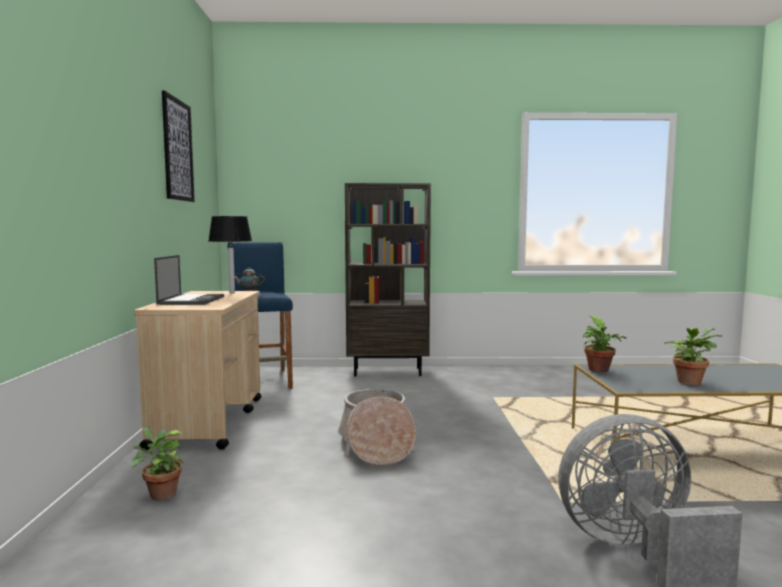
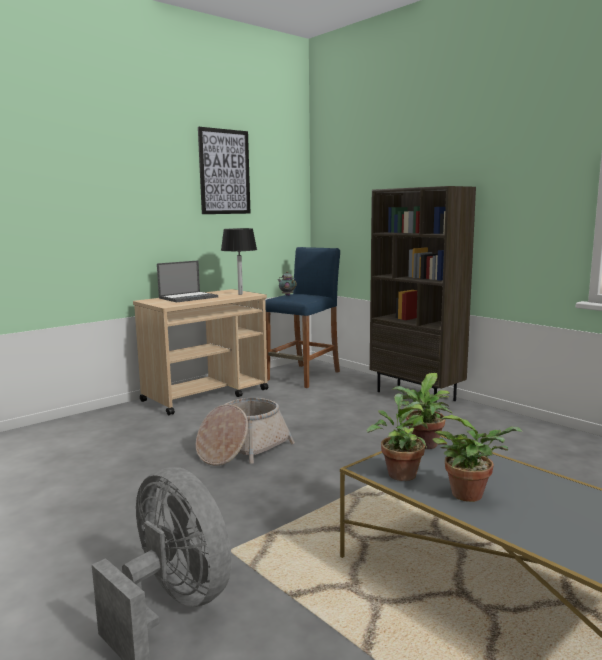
camera: 50 degrees right, 5 degrees up
(160, 494) = (91, 428): potted plant -> potted plant (400, 473)

